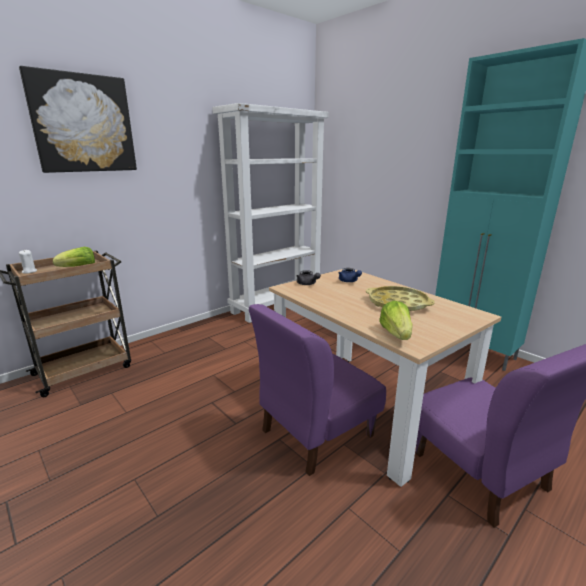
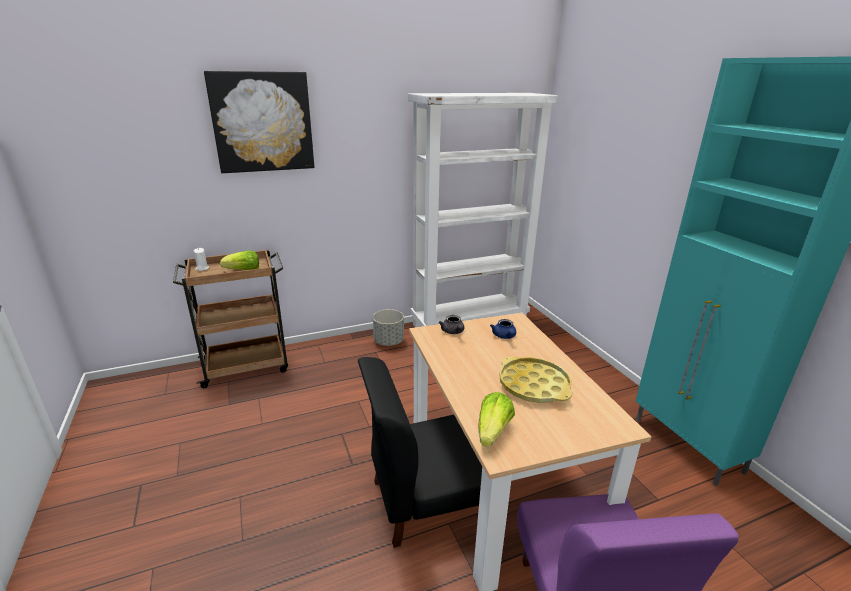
camera: 20 degrees right, 5 degrees up
(216, 327) = (389, 341): none -> grey planter
(316, 433) = (426, 500): purple chair -> black chair

